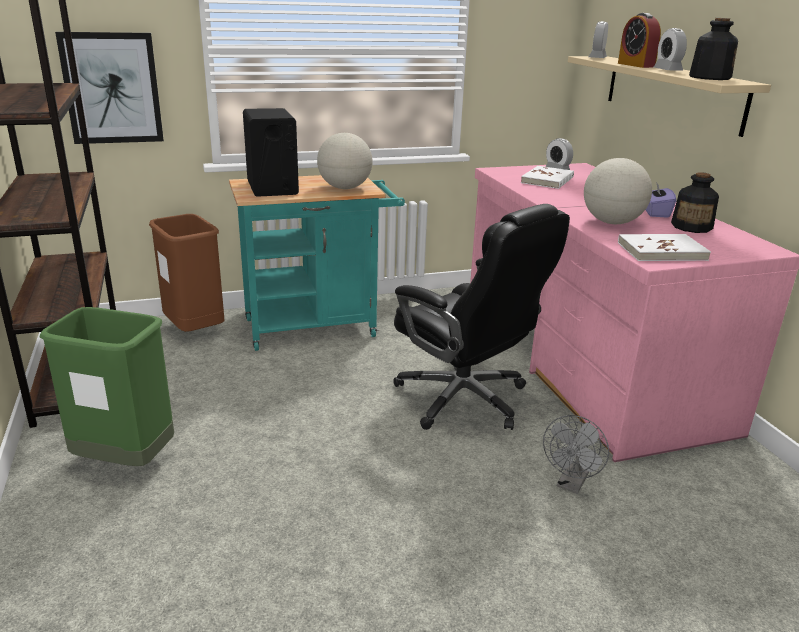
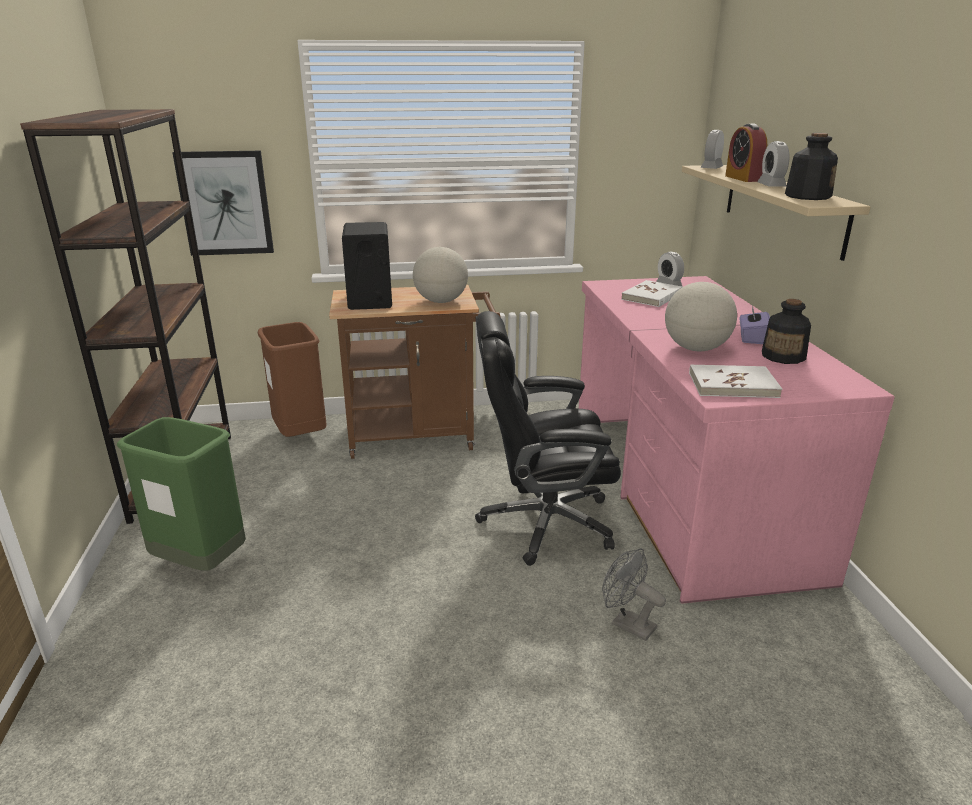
camera: 10 degrees right, 0 degrees up
(319, 326) = (420, 436): turquoise cart -> brown cart
(464, 399) = (543, 522): black office chair -> black office chair turned 120 degrees clockwise
(571, 484) = (627, 624): grey fan -> grey fan turned 90 degrees clockwise

